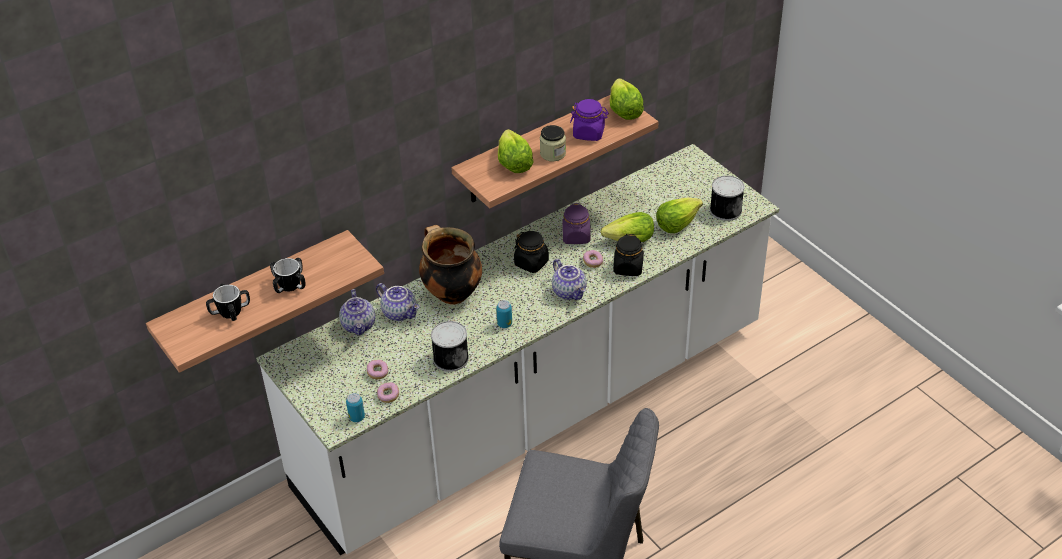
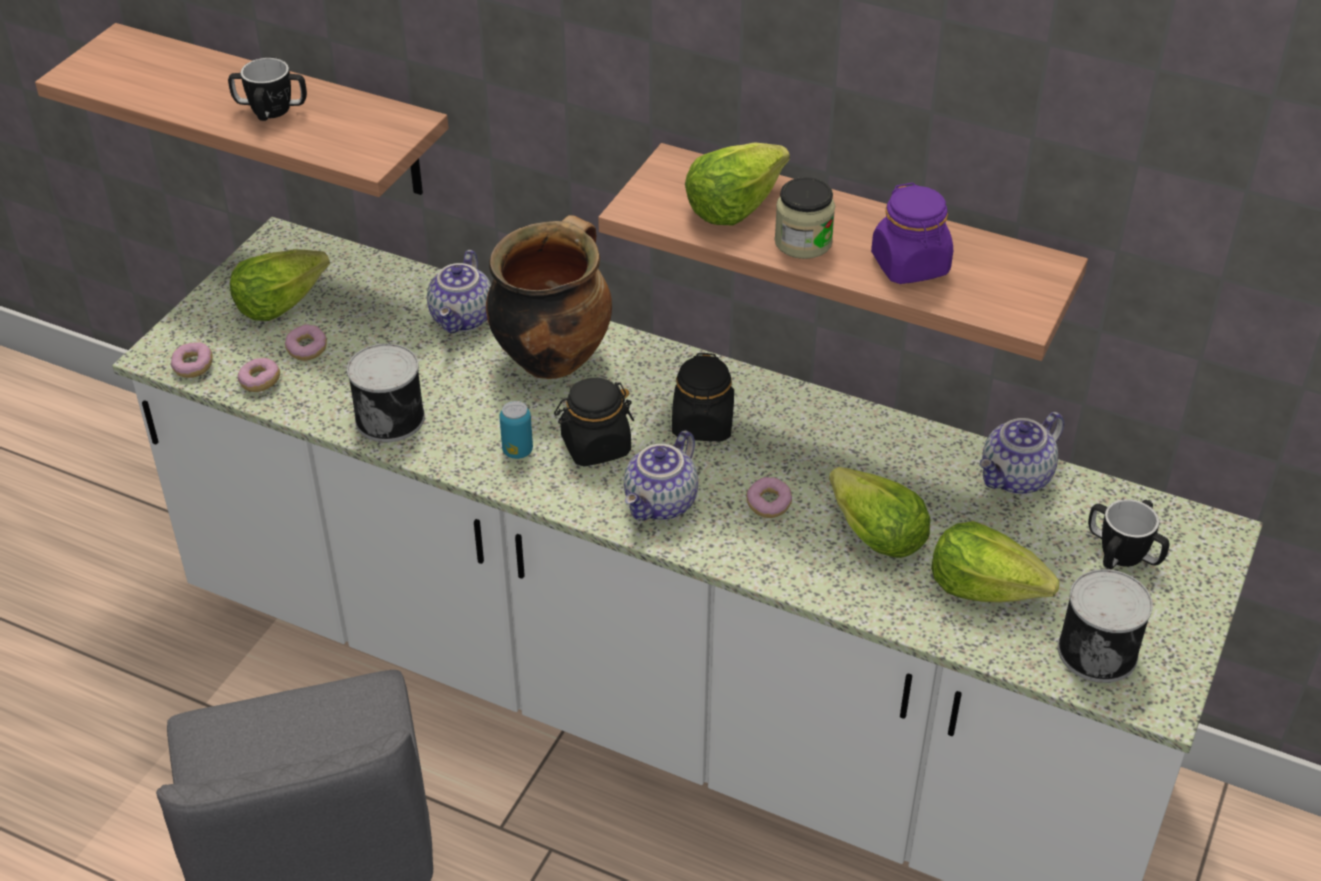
camera: 60 degrees right, 0 degrees up
(230, 312) = (177, 81): mug -> mug (1122, 553)
(357, 417) = (193, 367): can -> donut
(359, 325) = (405, 287): teapot -> teapot (1016, 478)
(576, 236) = (822, 455): purple jar -> none
(624, 110) = (1031, 286): lettuce -> lettuce (279, 302)
(628, 268) = (792, 561): black jar -> black jar (595, 446)

